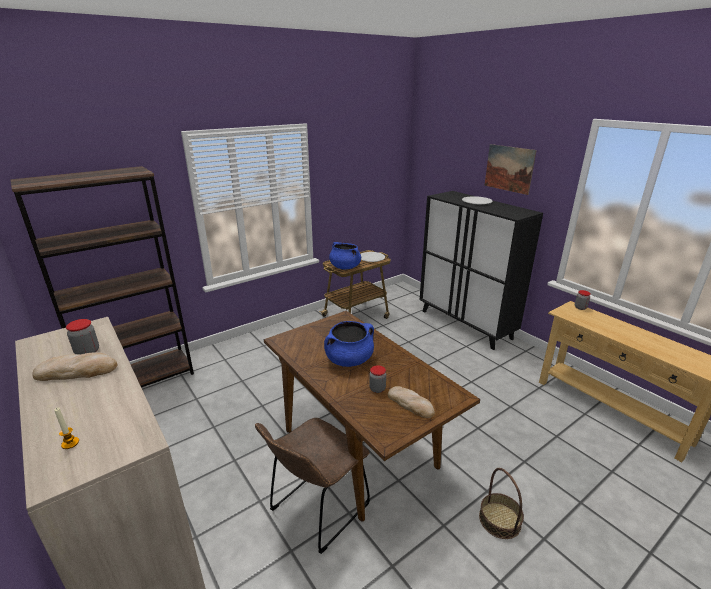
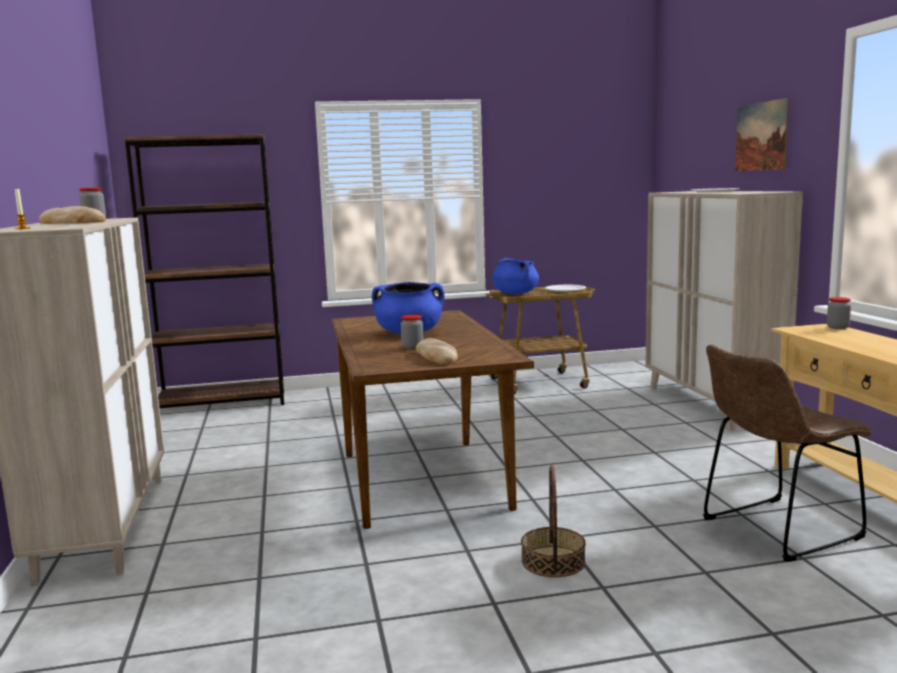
camera: 25 degrees right, 15 degrees down
(316, 510) = (320, 512): brown chair -> brown chair (775, 530)
(465, 324) = (710, 404): black cabinet -> beige cabinet

